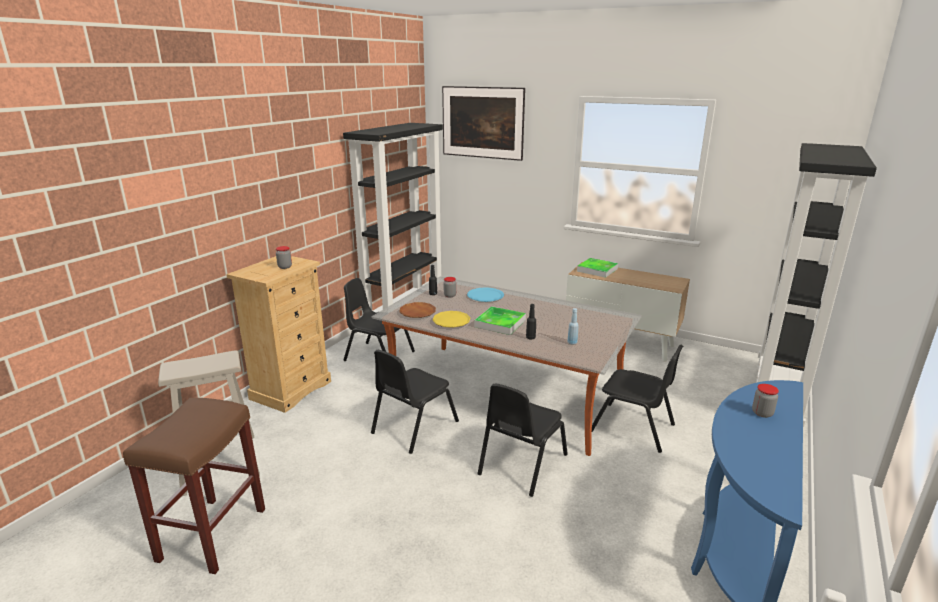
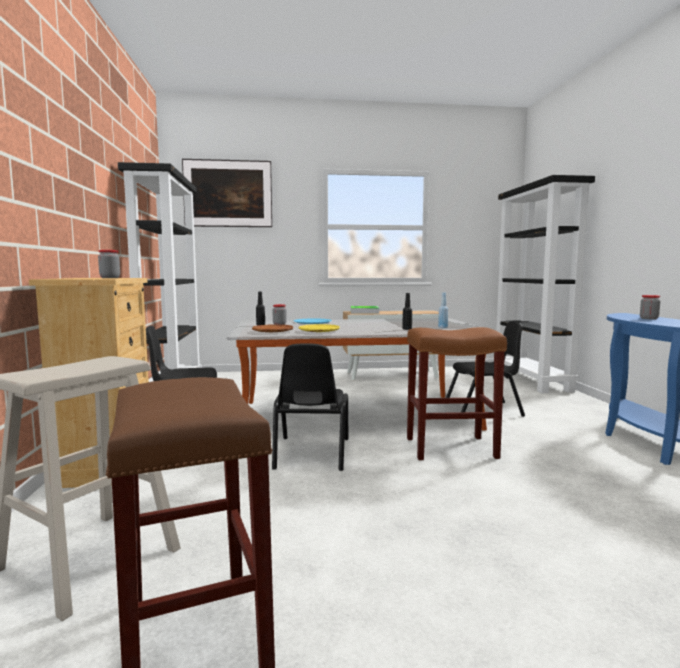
camera: 35 degrees left, 15 degrees down
(500, 323) = (363, 328): tray -> none
(521, 464) = (449, 448): black chair -> brown stool

